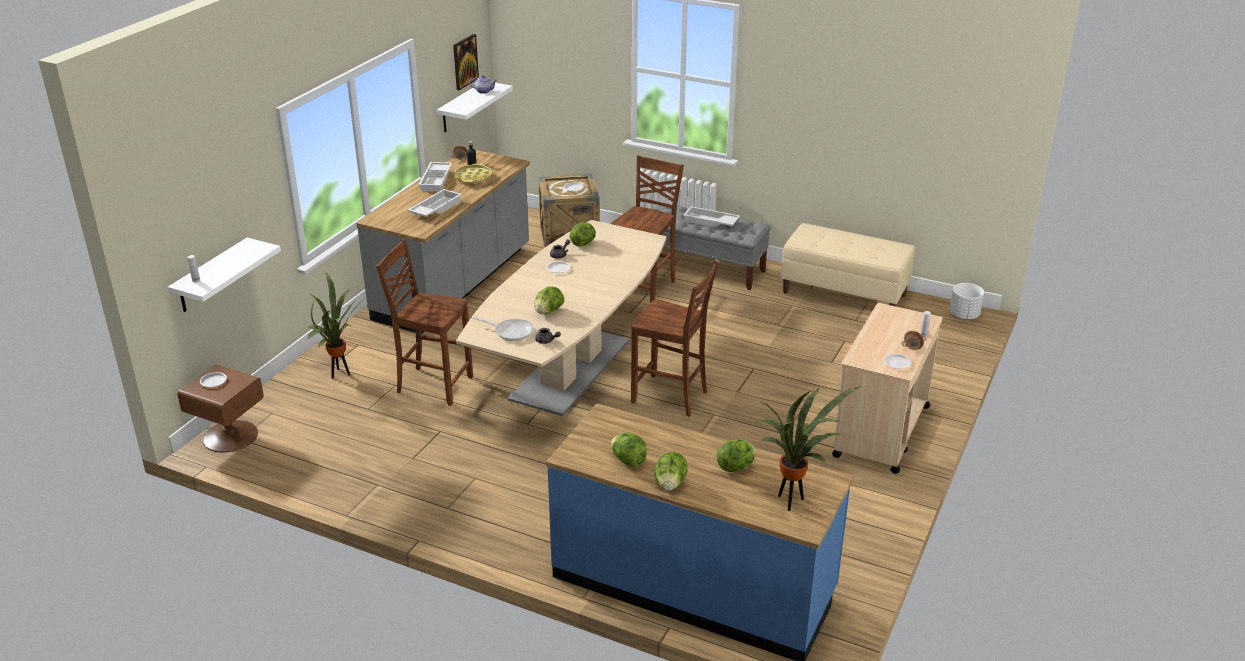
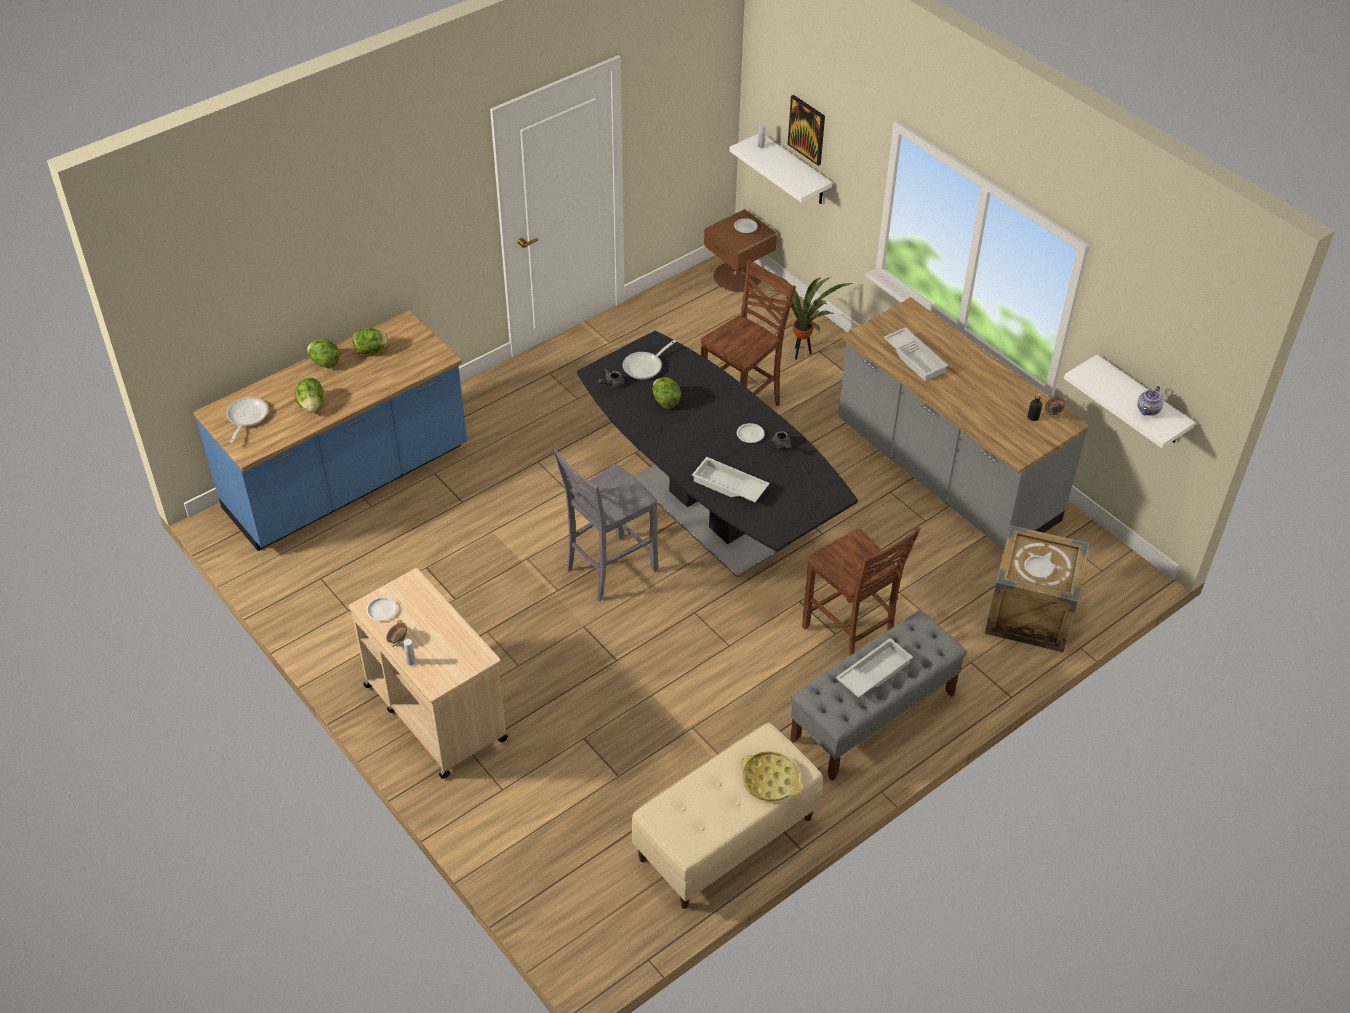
camera: 115 degrees right, 15 degrees up
(436, 180) = (994, 376): white tray -> white tray (729, 486)
(465, 61) = (1167, 363): picture -> picture (807, 129)
(473, 177) = (988, 407): yellow tray -> yellow tray (770, 780)
(571, 369) = (709, 512): beige dining table -> black dining table
(583, 243) = (798, 472): lettuce -> none
(671, 397) = (608, 569): brown chair -> grey chair
(792, 502) = (246, 418): potted plant -> frying pan
(964, 315) = (596, 948): white planter -> none

